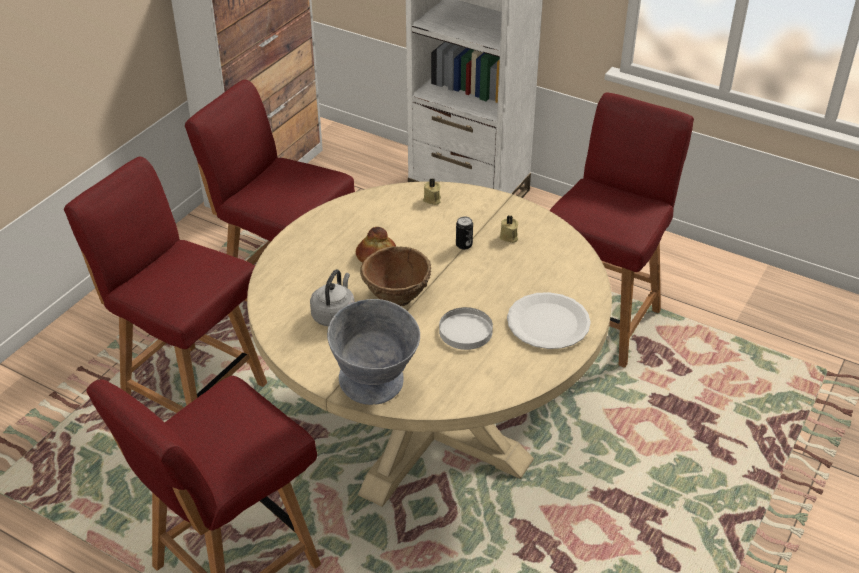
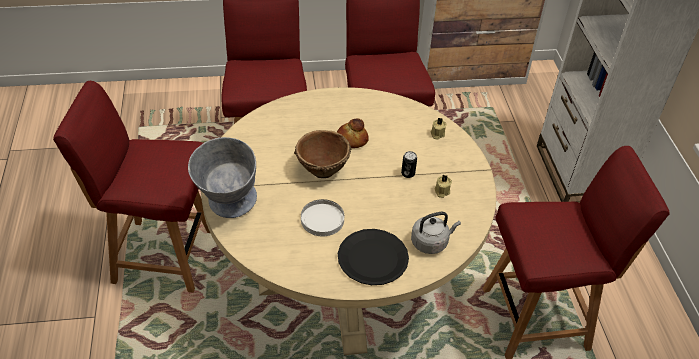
camera: 50 degrees right, 5 degrees up
(334, 315) = (278, 151): grey kettle -> grey kettle (431, 242)
(548, 323) = (372, 258): white plate -> black plate

